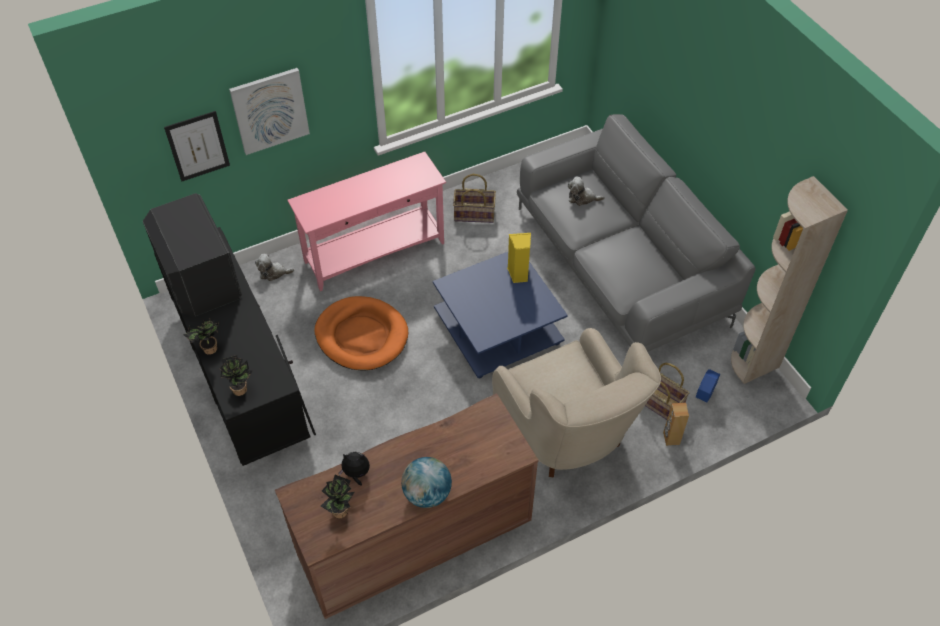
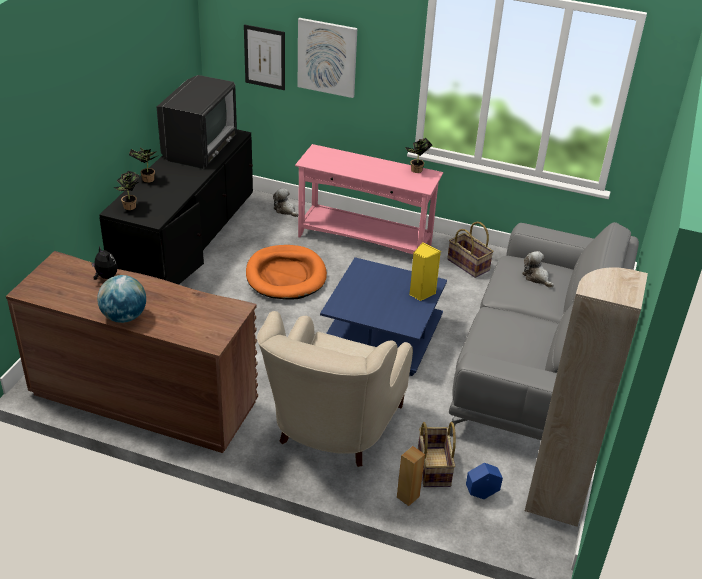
camera: 45 degrees right, 15 degrees down
(341, 512) = (65, 287): potted plant -> potted plant (416, 171)

